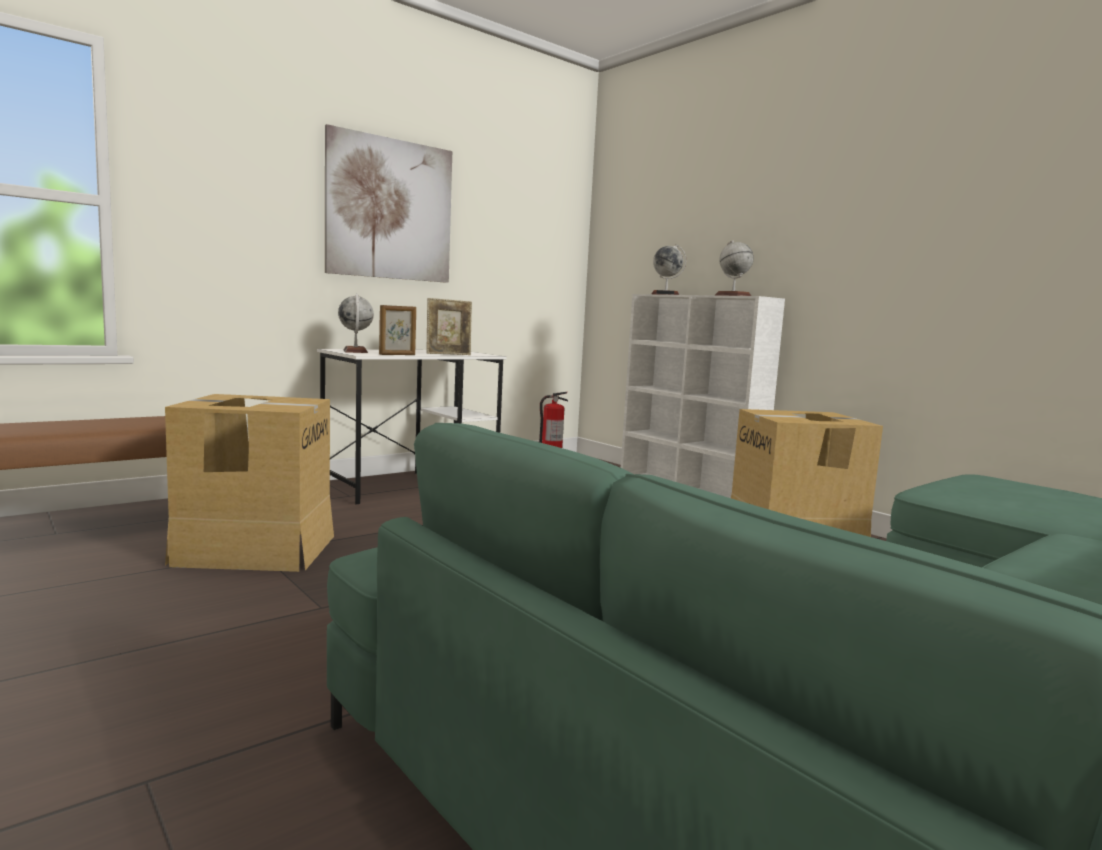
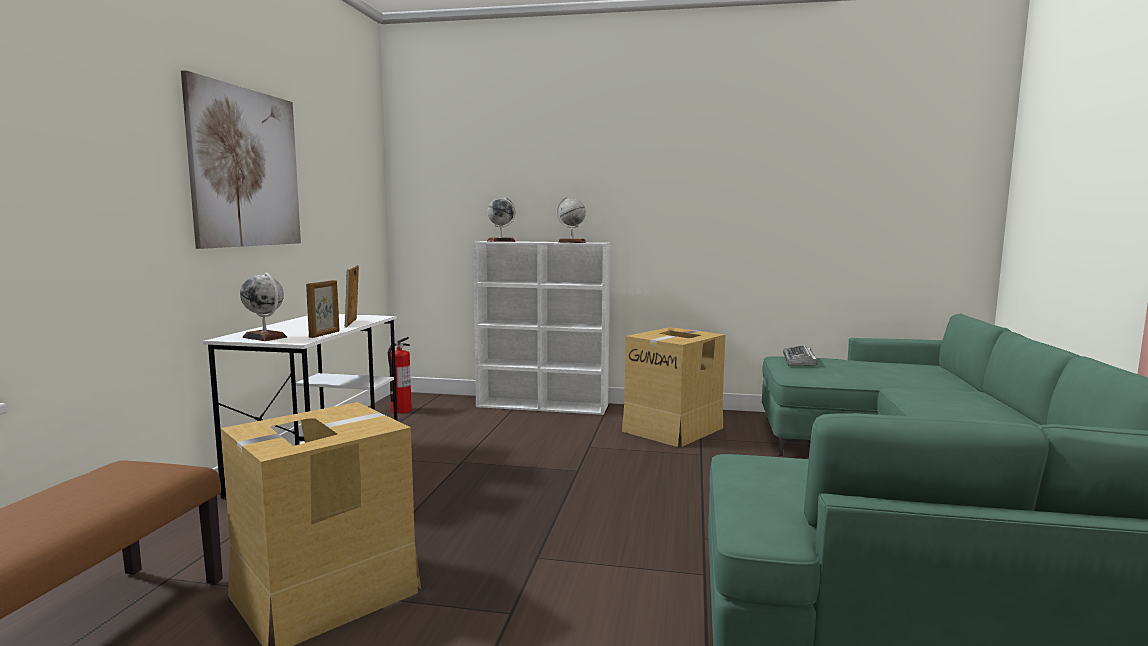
camera: 40 degrees left, 0 degrees up
(448, 354) = (352, 323): picture frame -> picture frame turned 150 degrees clockwise
(993, 482) = (799, 361): none -> keyboard

